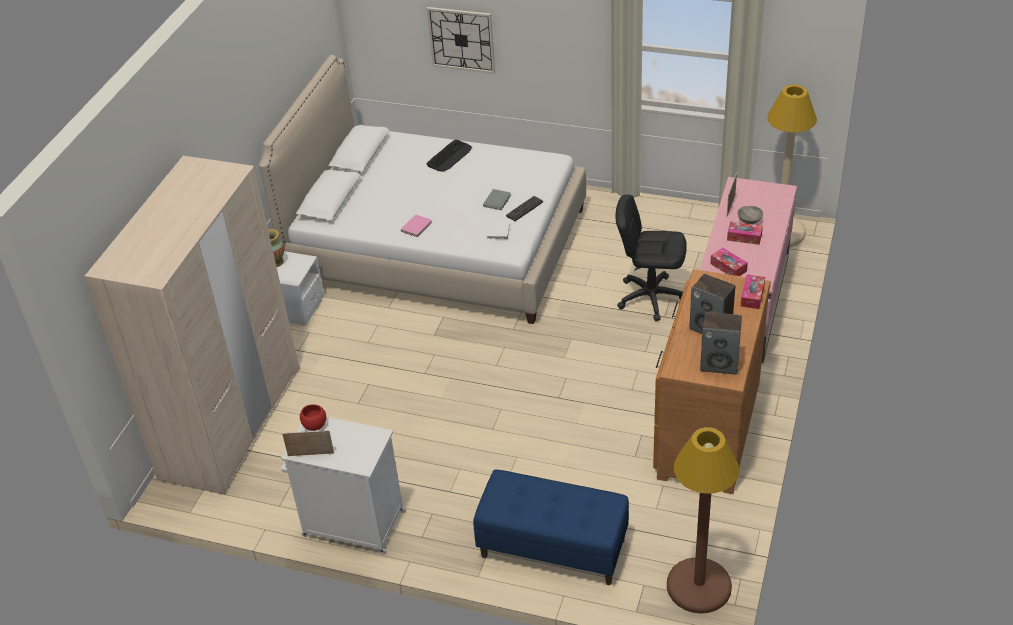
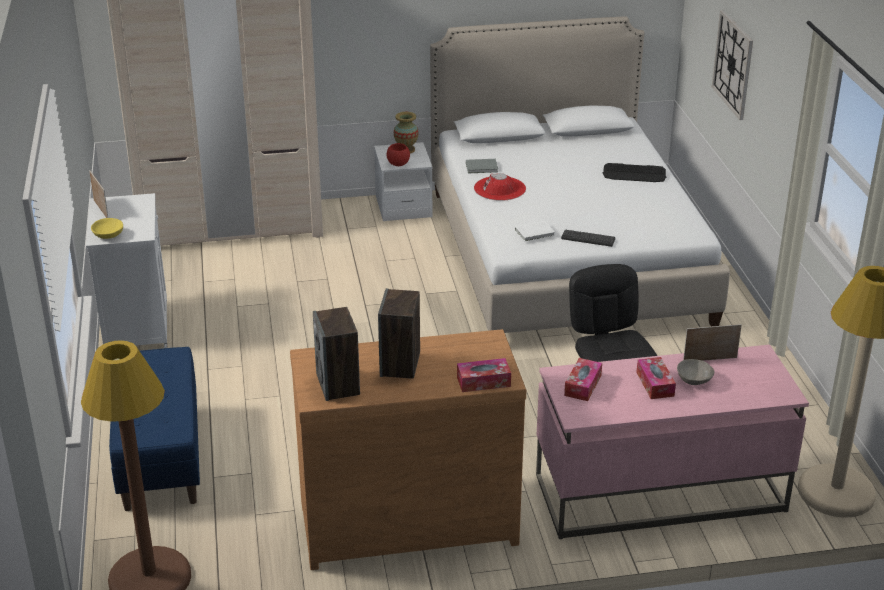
camera: 60 degrees right, 10 degrees down
(314, 425) = (139, 201): red bowl -> red bowl (398, 164)
(363, 458) = (108, 235): none -> yellow bowl
(417, 226) = (500, 189): pink book -> red hat
(498, 200) = (587, 219): grey book -> grey book (482, 167)

